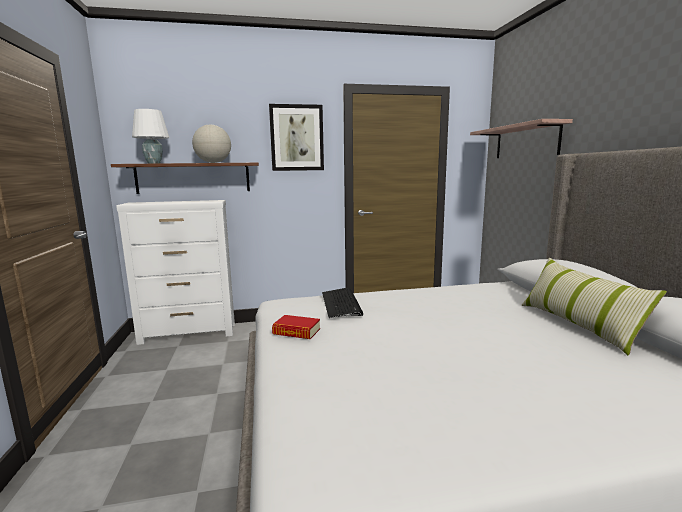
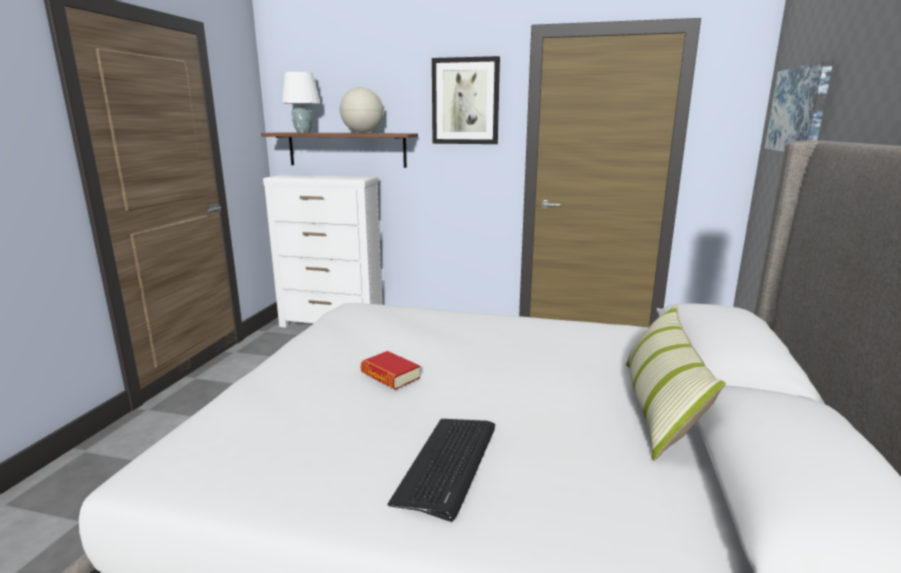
camera: 25 degrees right, 5 degrees up
(296, 331) = (321, 341): book -> book (390, 375)
(341, 303) = (403, 320): keyboard -> keyboard (448, 464)
(526, 141) = (799, 110): shelf -> picture

